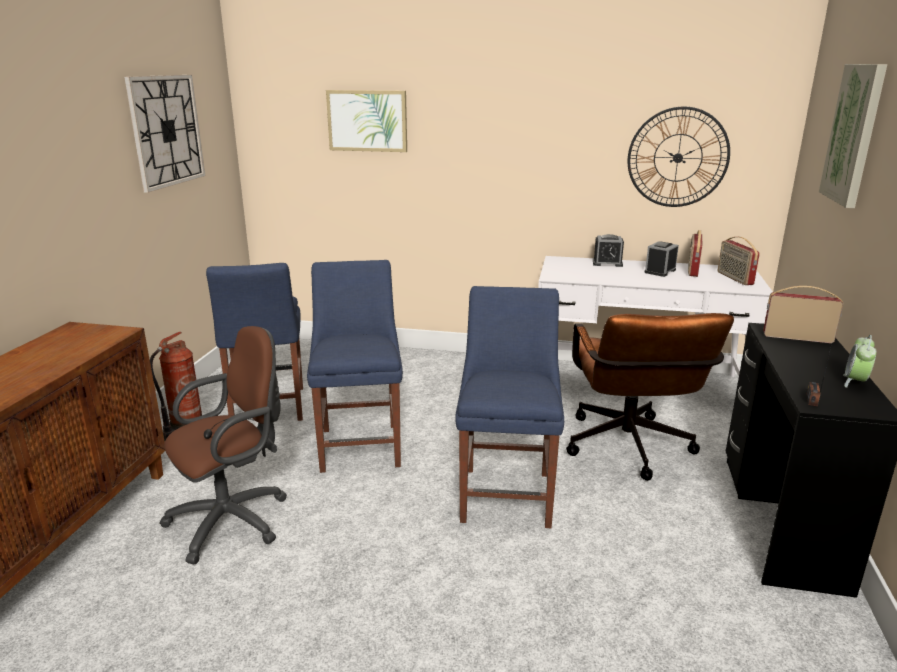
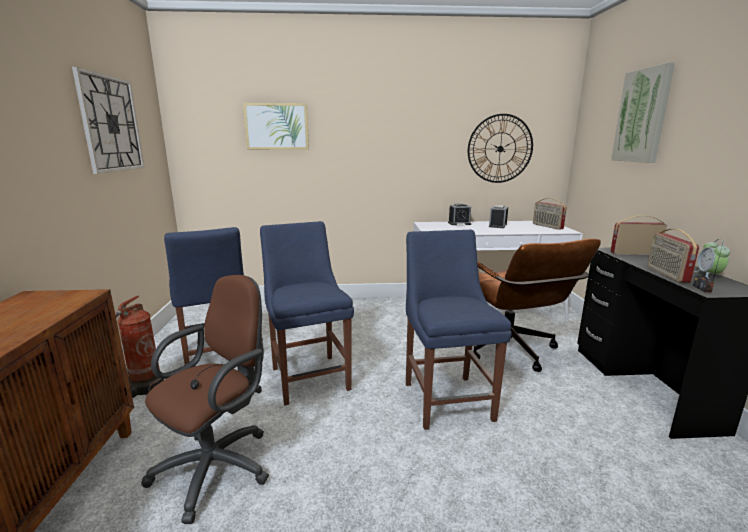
camera: 15 degrees left, 5 degrees down
(692, 270) = (516, 224): radio -> radio (666, 274)

